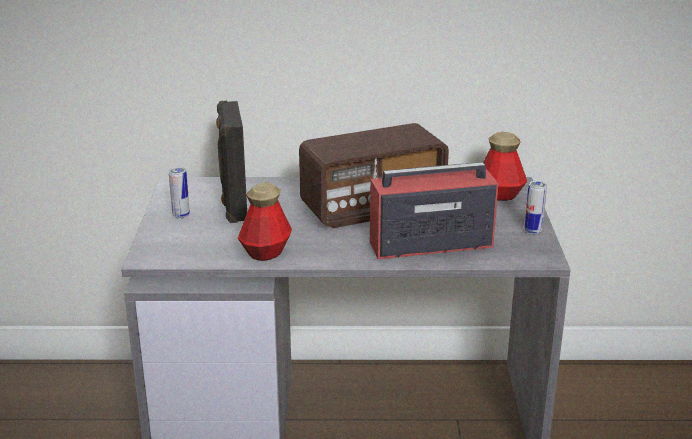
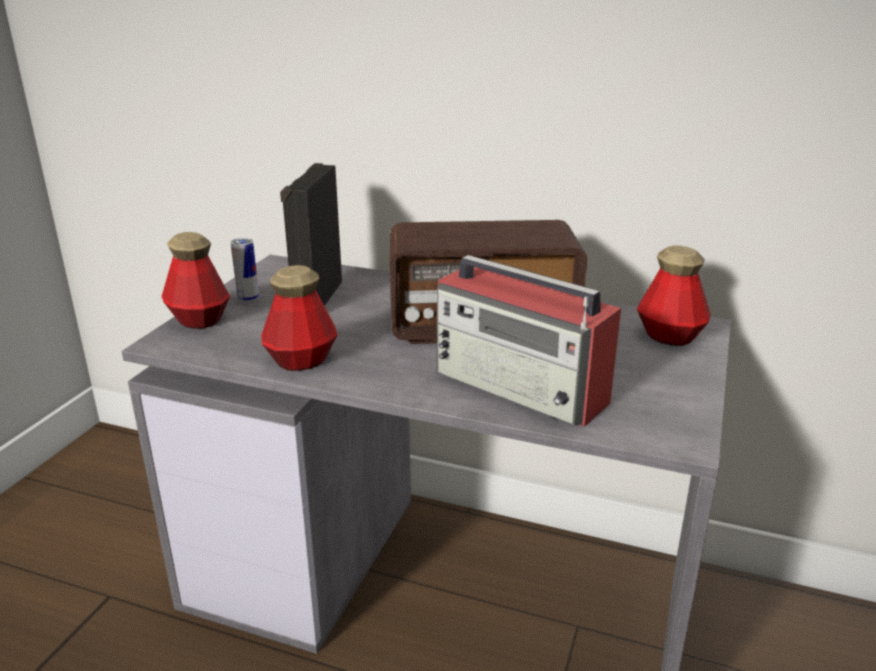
camera: 20 degrees right, 0 degrees up
(158, 237) = (199, 320): none -> bottle
(428, 244) = (522, 388): radio -> radio turned 150 degrees counterclockwise
(533, 231) = (689, 395): can -> none

